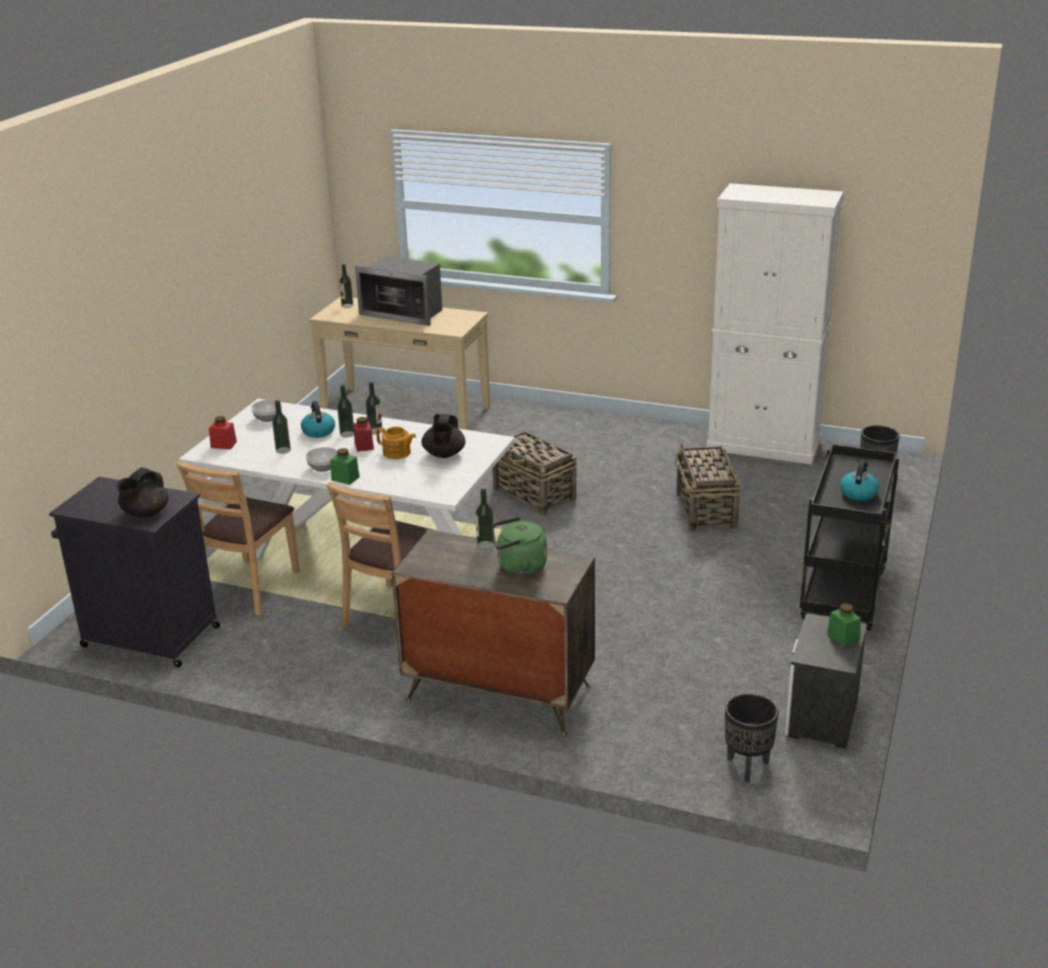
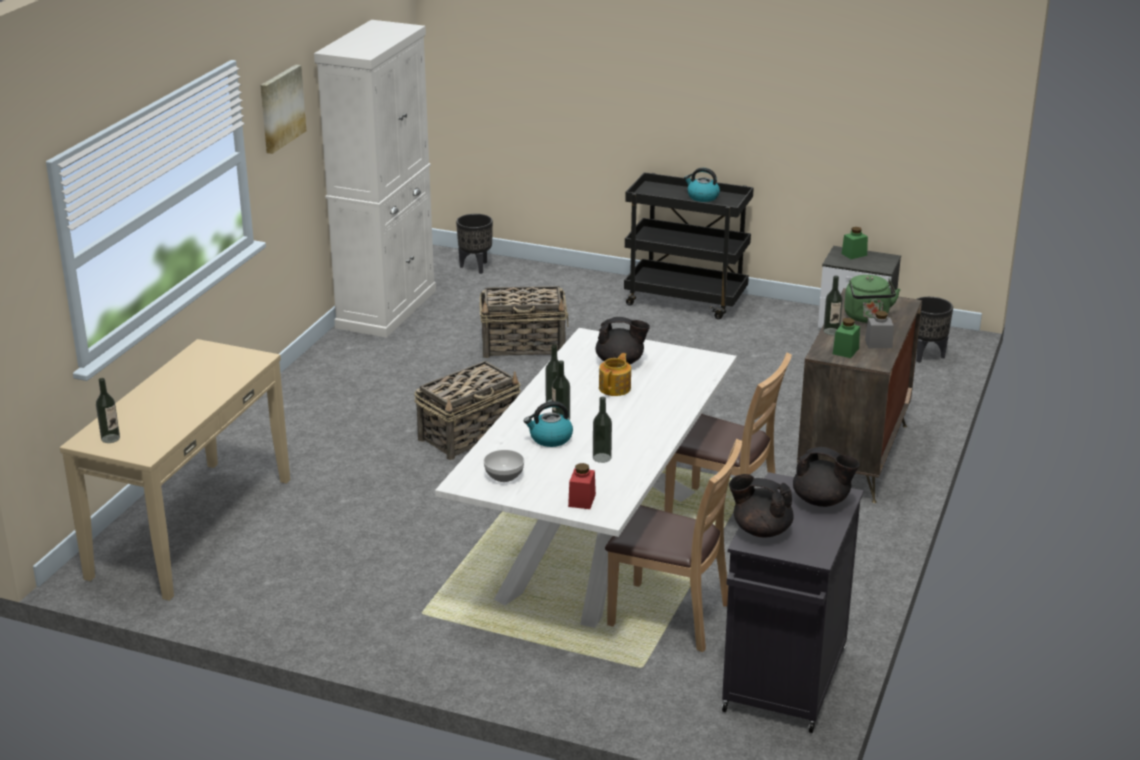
camera: 90 degrees left, 0 degrees up
(115, 488) = (760, 530): none -> black teapot
(323, 467) = (649, 429): bowl -> none
(345, 478) = (677, 415): green jar -> green jar (845, 351)
(364, 446) = (594, 408): red jar -> none
(404, 313) = (168, 394): microwave -> none
(456, 569) = (878, 343): none -> grey jar
(671, 209) = (281, 108): none -> picture

